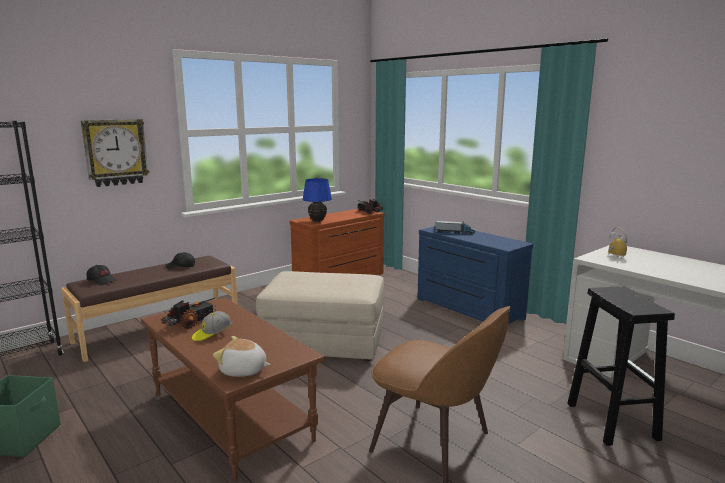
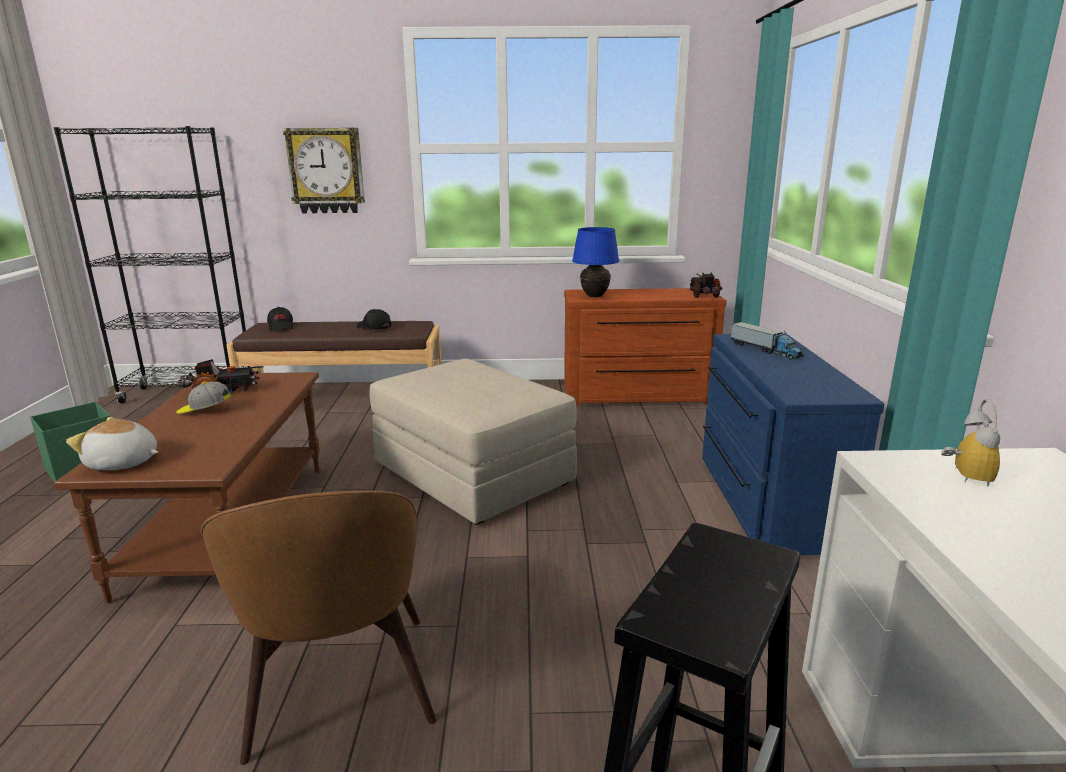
camera: 40 degrees right, 5 degrees up
(243, 371) = (122, 463): plush toy -> plush toy turned 45 degrees counterclockwise

